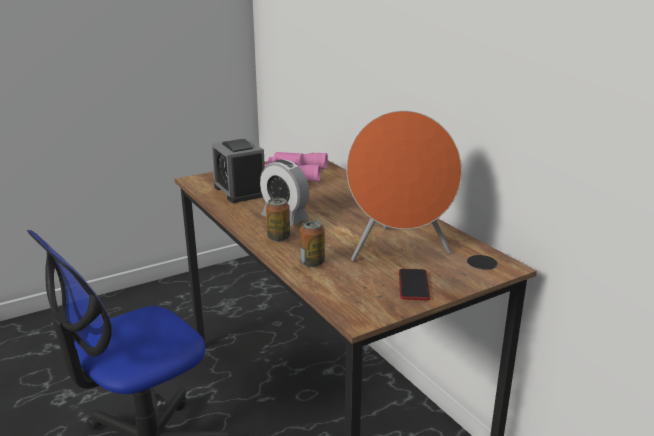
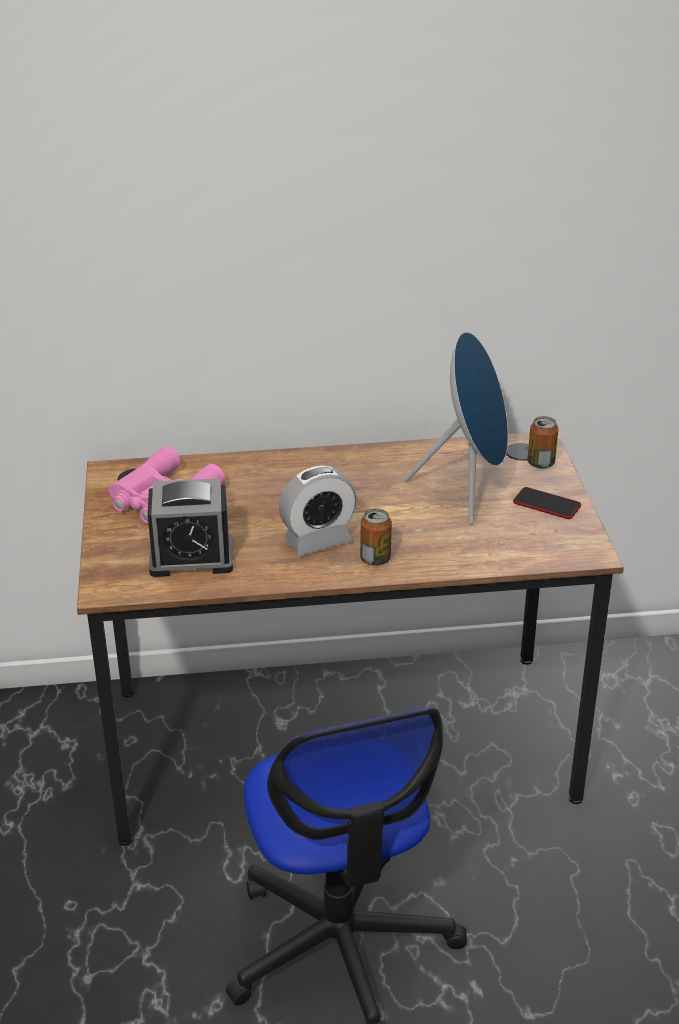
camera: 65 degrees left, 10 degrees up
(312, 263) = (458, 551): can -> can (541, 463)
(399, 252) = (469, 490): orange speaker -> blue speaker

